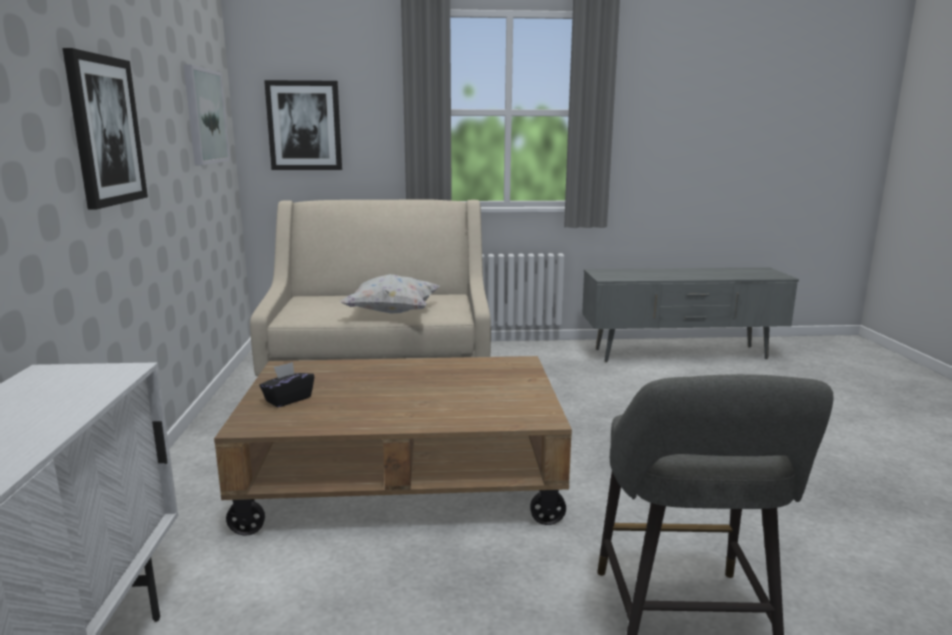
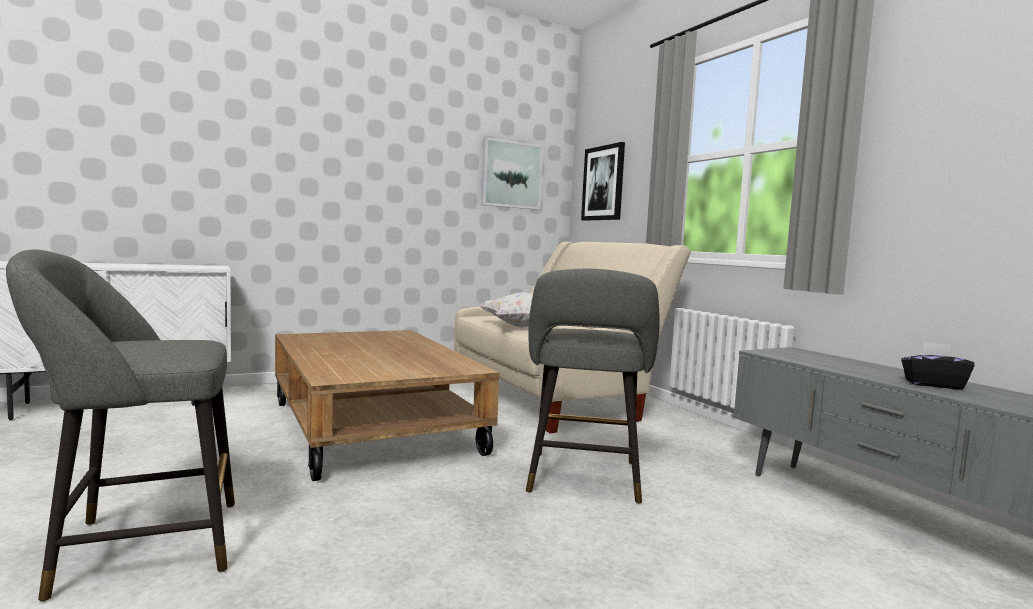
camera: 65 degrees right, 10 degrees down
(105, 131) = (356, 168): picture -> none
(288, 399) = (340, 337): black tissue box -> black tissue box (933, 384)
(594, 411) = (583, 480): none -> grey stool

